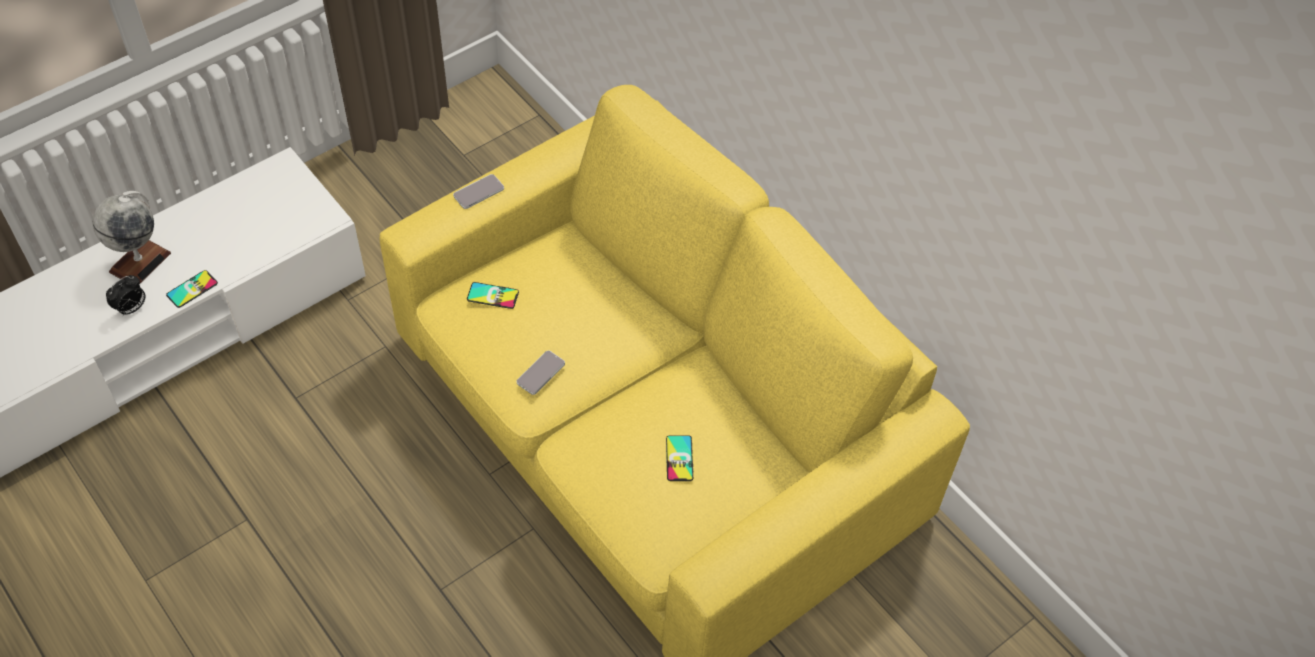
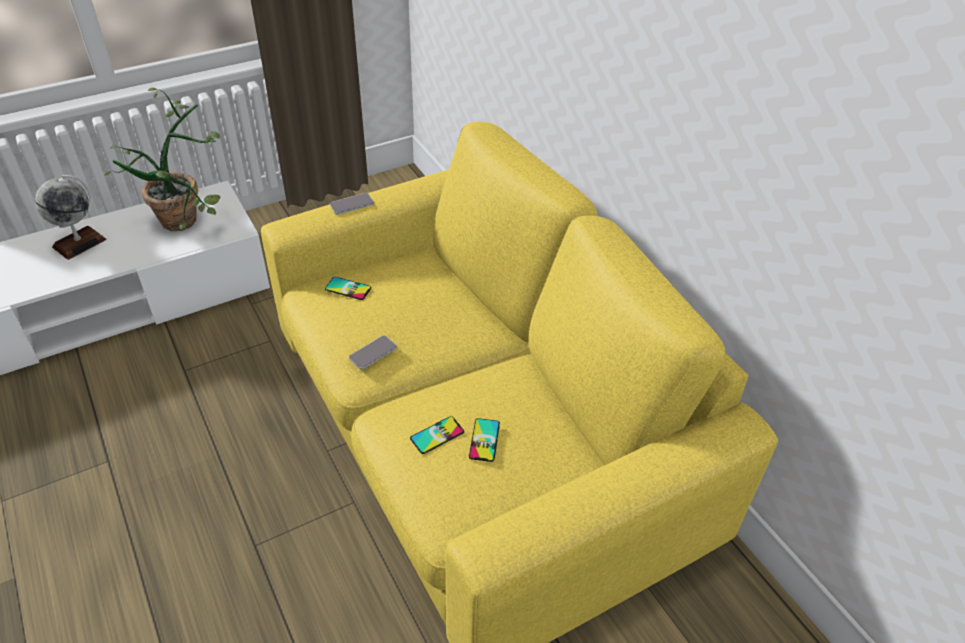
camera: 10 degrees right, 10 degrees down
(131, 308) = (57, 274): alarm clock -> none
(192, 289) = (111, 266): phone -> phone (437, 435)
(262, 211) = (189, 219): none -> potted plant

